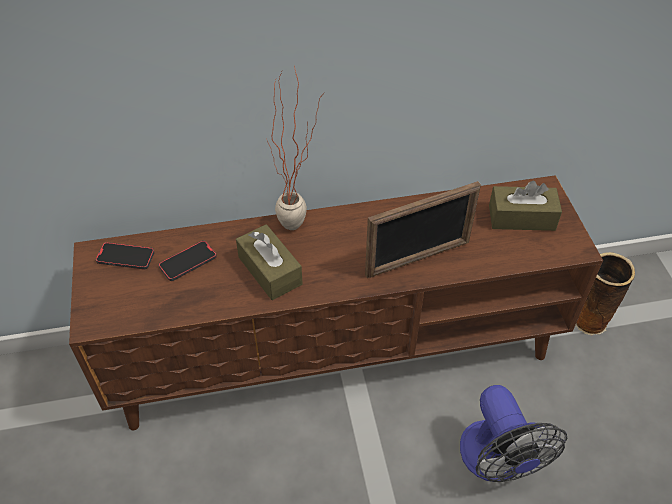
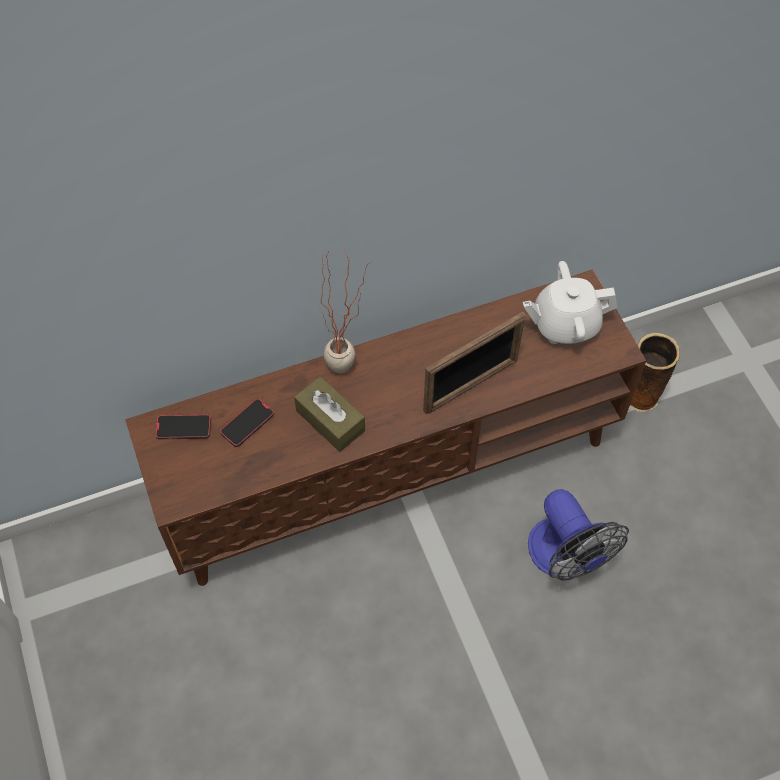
camera: 10 degrees left, 10 degrees up
(521, 218) = (564, 324): brown tissue box -> white teapot

